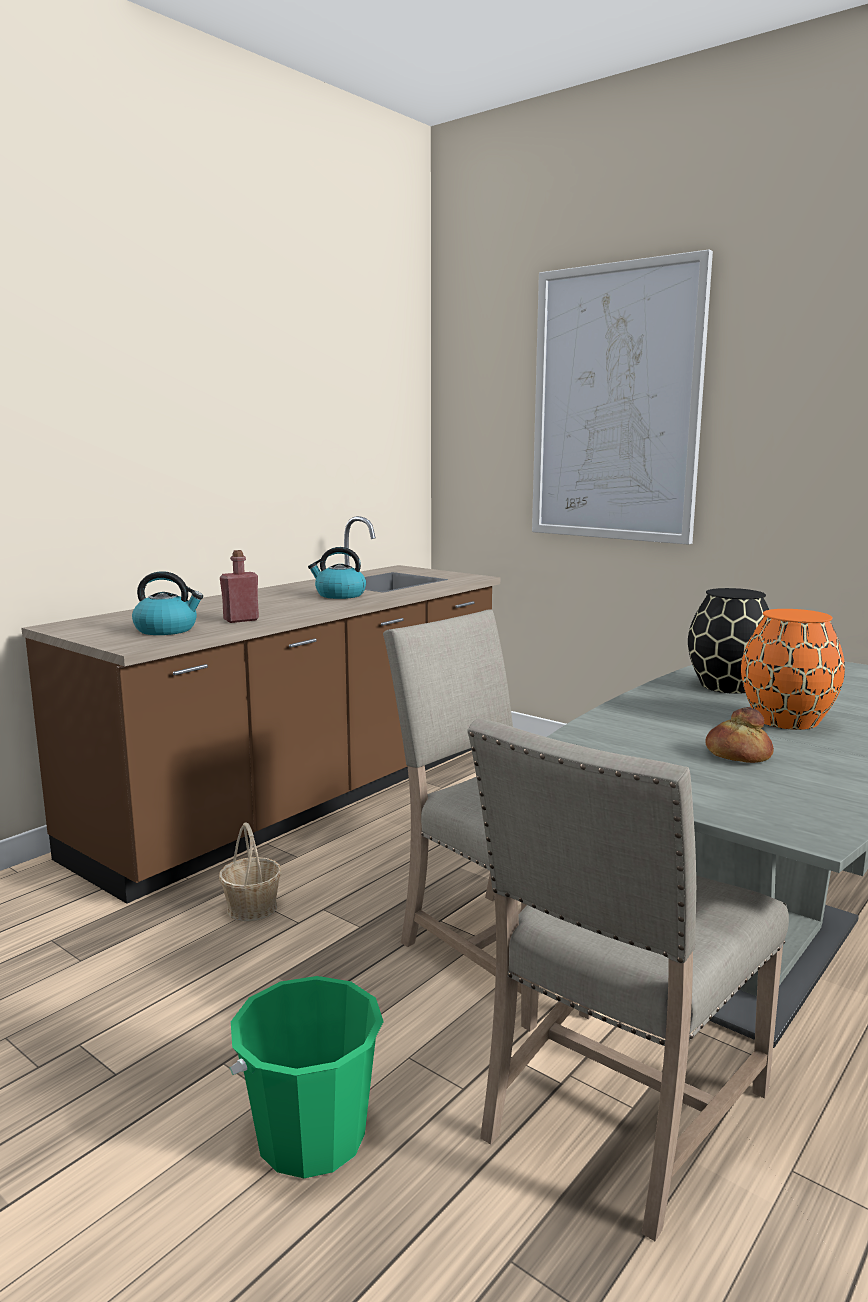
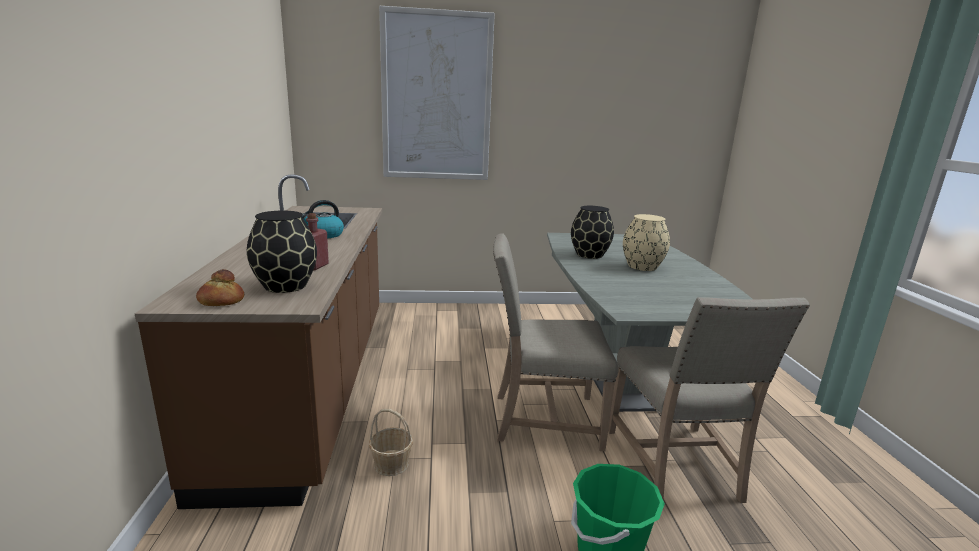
camera: 45 degrees left, 5 degrees up
(167, 630) = (284, 286): kettle -> black vase
(737, 755) = (666, 287): bread -> bread (221, 301)
(787, 720) = (643, 267): orange vase -> beige vase

